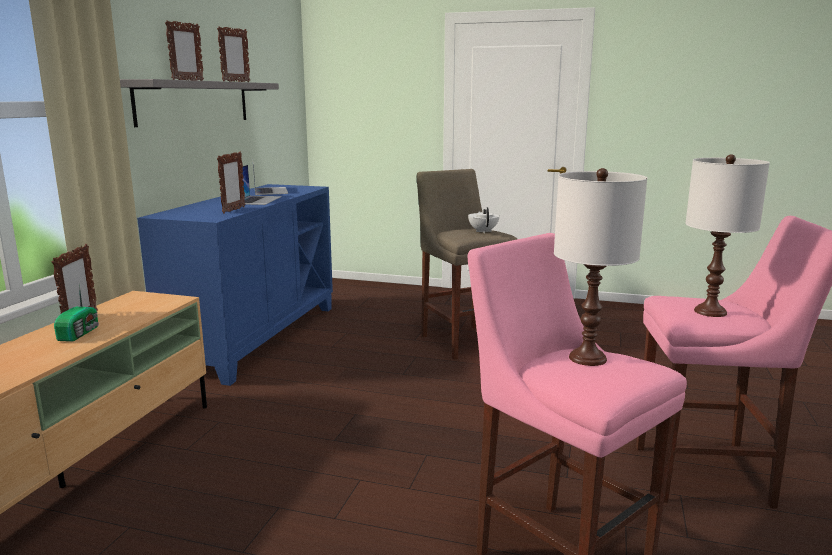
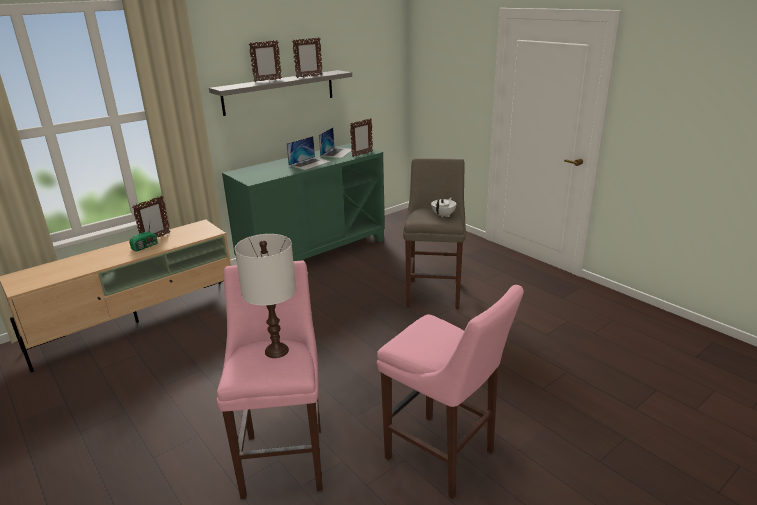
camera: 35 degrees right, 10 degrees up
(233, 210) = (278, 173): picture frame -> picture frame (362, 154)
(255, 337) = (313, 253): blue cabinet -> green cabinet
(710, 311) = (427, 342): white table lamp -> none

